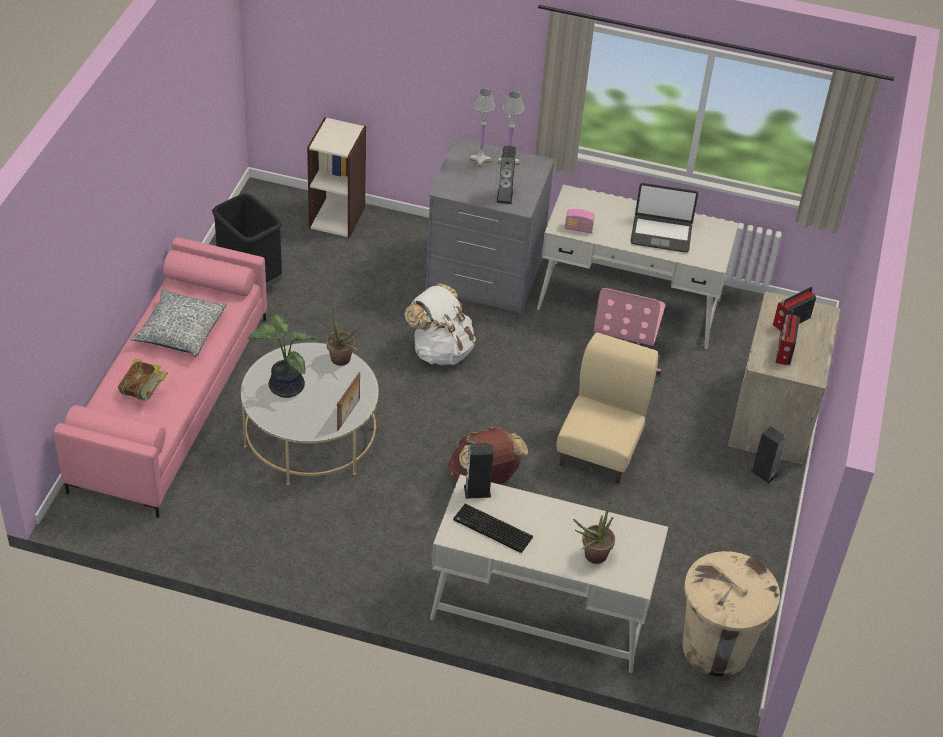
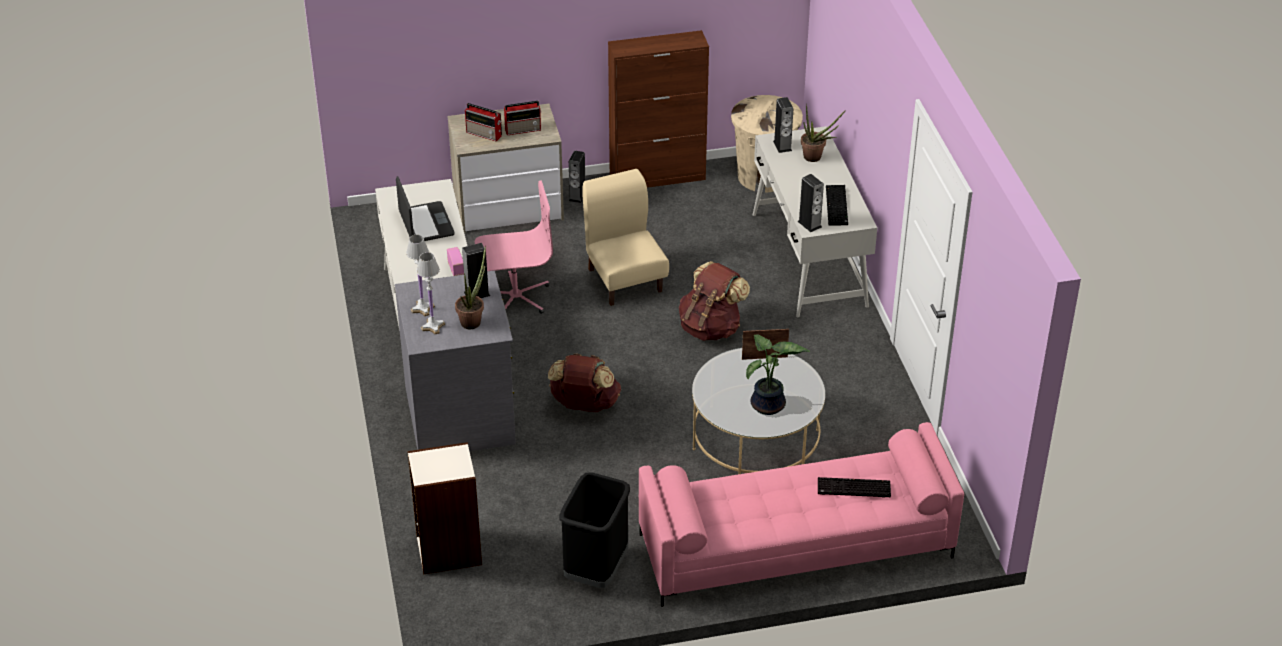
camera: 115 degrees left, 5 degrees down
(144, 392) = (853, 489): book -> keyboard
(180, 331) = (760, 505): pillow -> none
(343, 361) = (708, 385): potted plant -> potted plant (473, 320)
(440, 350) = (584, 405): white backpack -> brown backpack
(600, 450) = (625, 279): beige chair -> beige chair turned 75 degrees clockwise
(632, 539) = (782, 146): none -> speaker
(764, 553) = (658, 177): none -> brown cabinet

